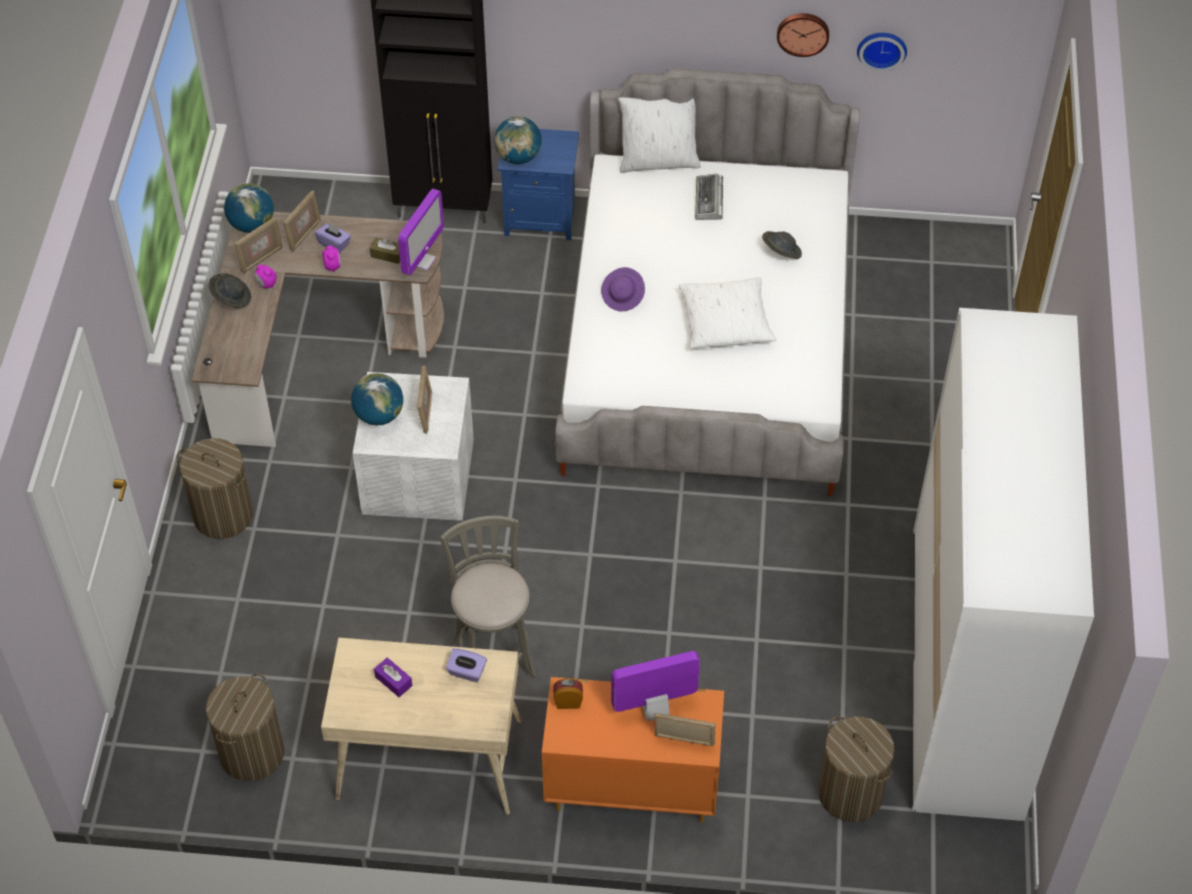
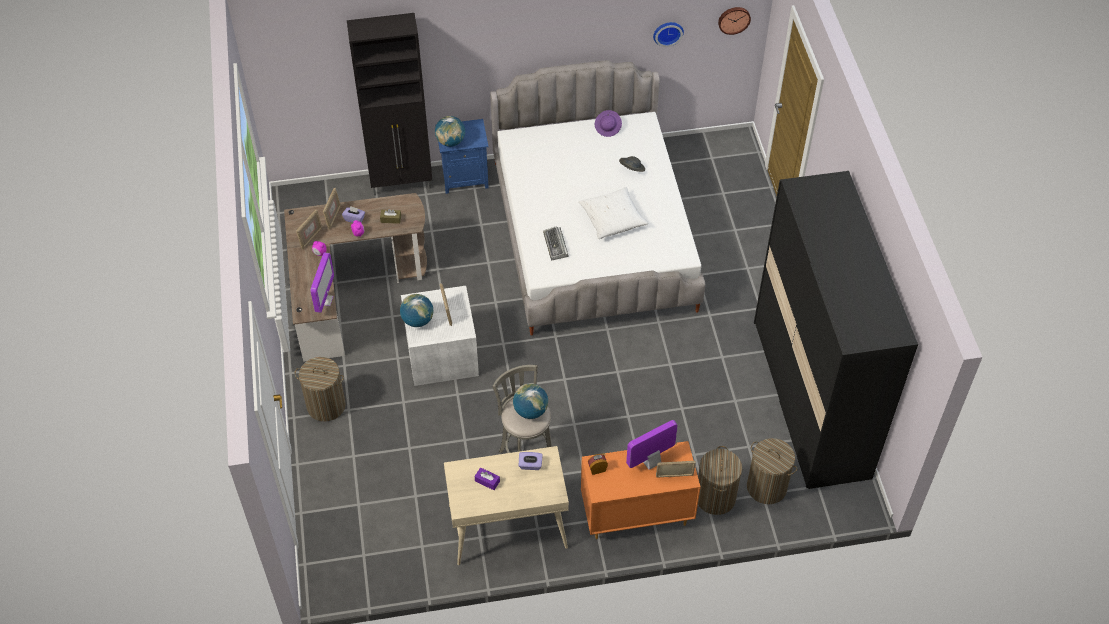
camera: 15 degrees left, 0 degrees up
(231, 297) = (300, 266): grey hat -> none
(252, 225) = (297, 217): globe -> globe (530, 411)
(252, 753) = (395, 549): laundry basket -> laundry basket (715, 497)
(422, 260) = (414, 218): monitor -> monitor (324, 300)
(623, 297) = (545, 216): purple hat -> purple hat (608, 128)
(658, 160) = (538, 127): white pillow -> none
(709, 201) = (577, 146): keyboard -> keyboard (555, 245)
(803, 33) = (619, 31): wall clock -> wall clock (733, 19)
(966, 671) = (810, 399): white wardrobe -> black wardrobe

